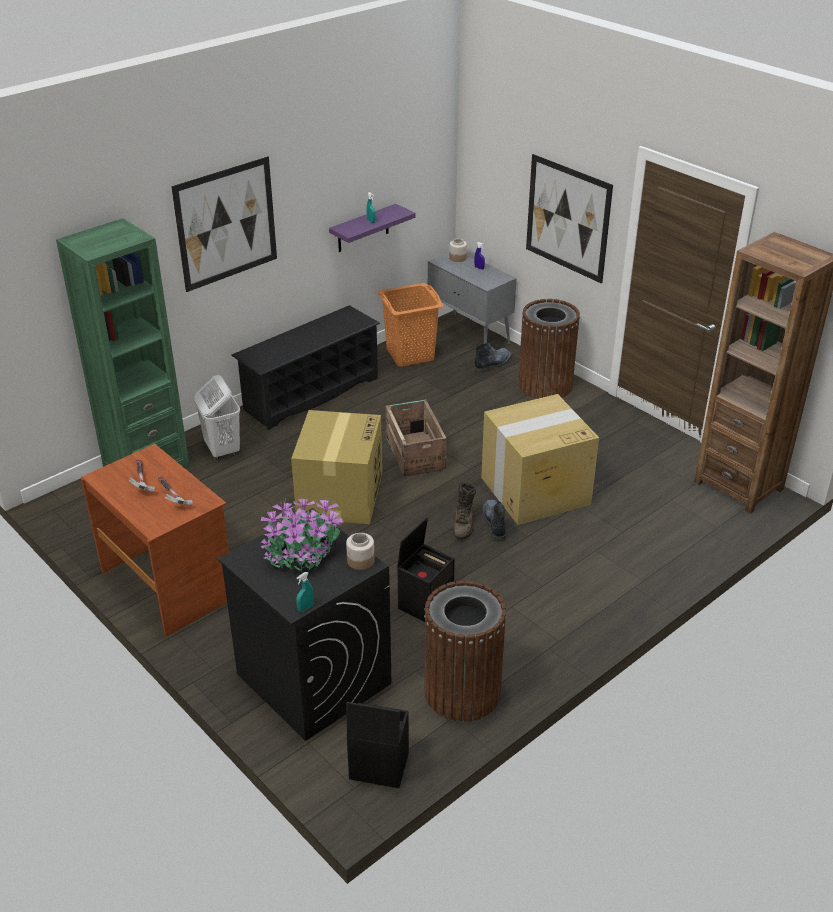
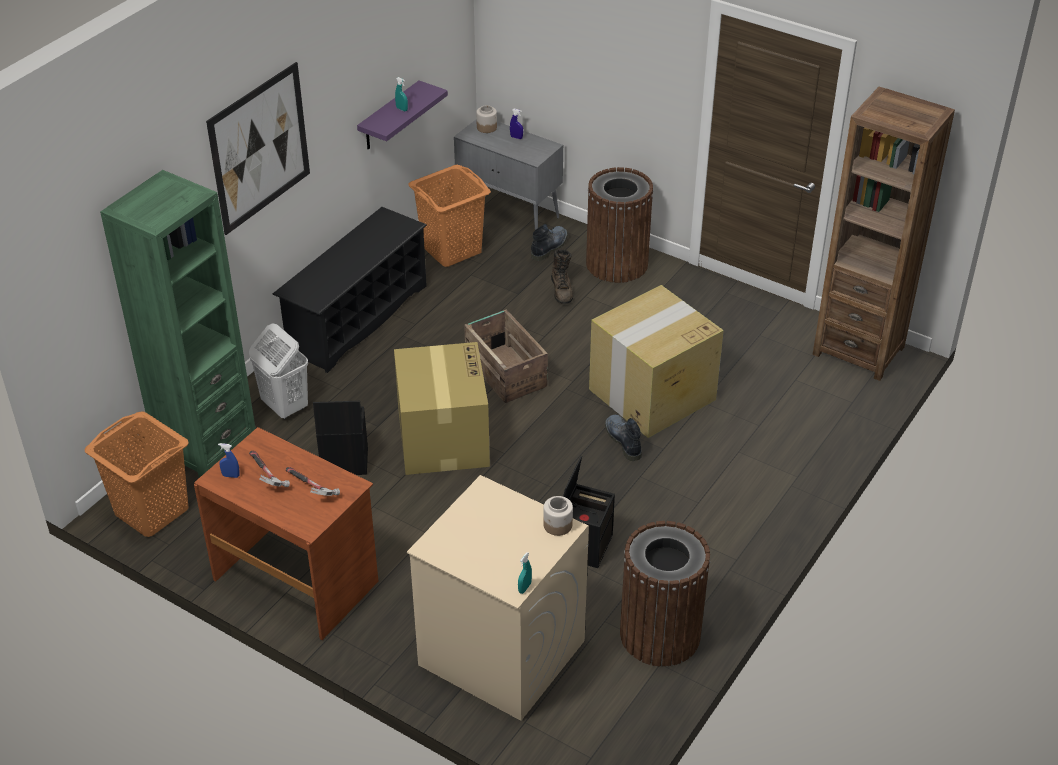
camera: 15 degrees left, 5 degrees up
(80, 509) = (152, 510): none -> orange laundry basket
(113, 476) = (231, 475): none -> blue spray bottle
(302, 553) = (493, 528): potted plant -> none
(312, 678) = (500, 653): black washing machine -> beige washing machine
(377, 766) = (605, 731): black storage box -> black storage box (343, 462)
(463, 524) = (590, 448): brown boot -> brown boot (562, 290)
(567, 218) = (626, 77): picture -> none

